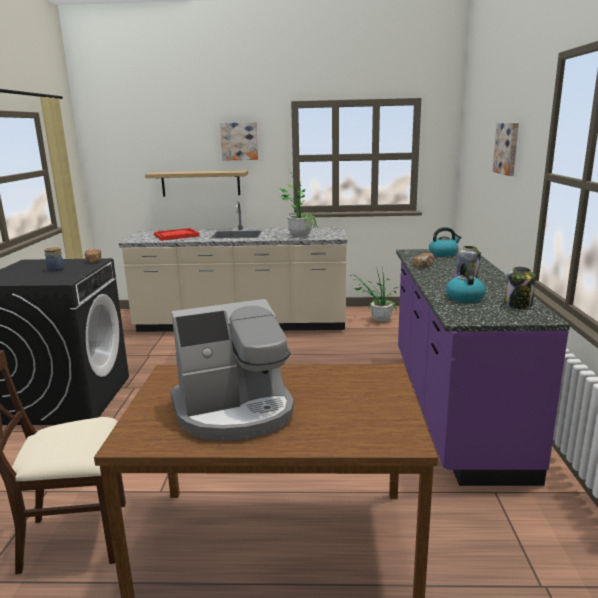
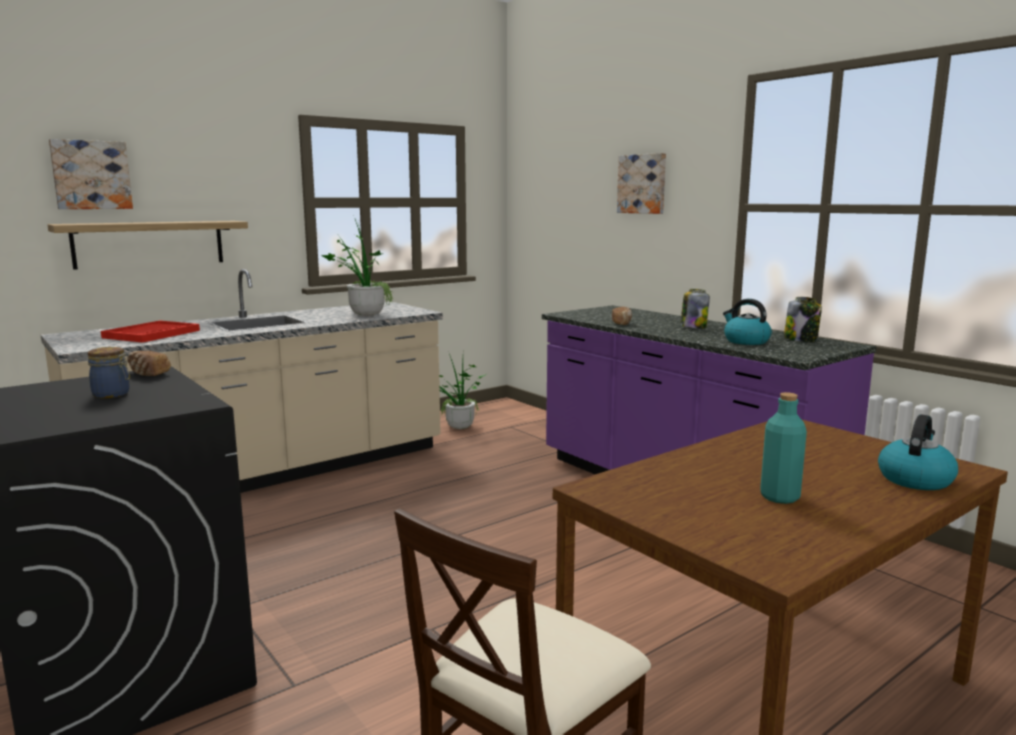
camera: 40 degrees left, 5 degrees down
(235, 411) = (779, 497): coffee machine -> turquoise bottle
(239, 141) = (219, 172): picture -> picture (91, 175)
(443, 254) = (604, 312): kettle -> kettle (915, 479)

